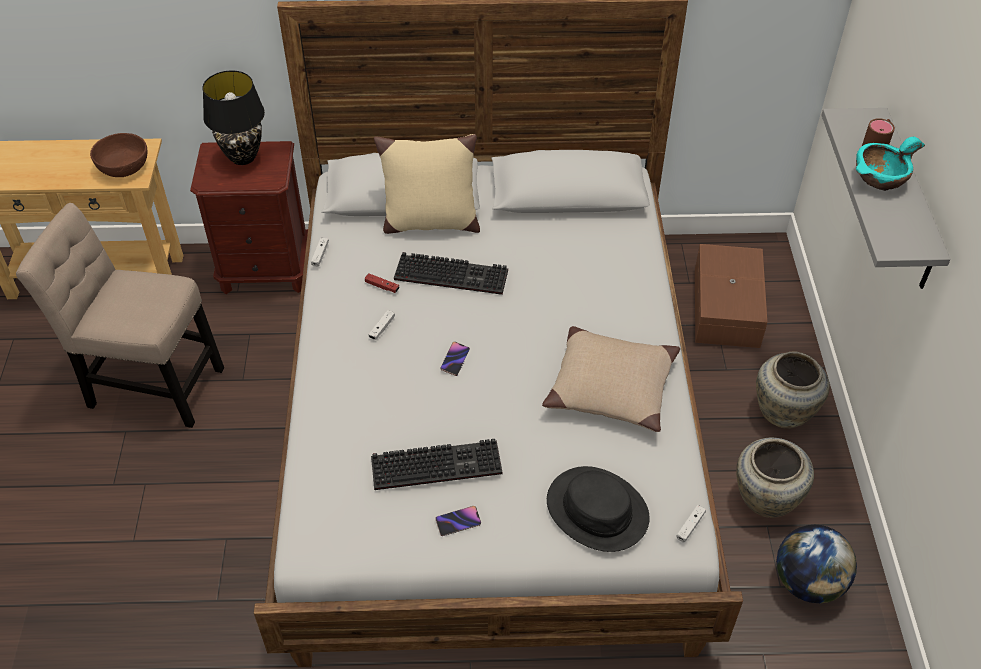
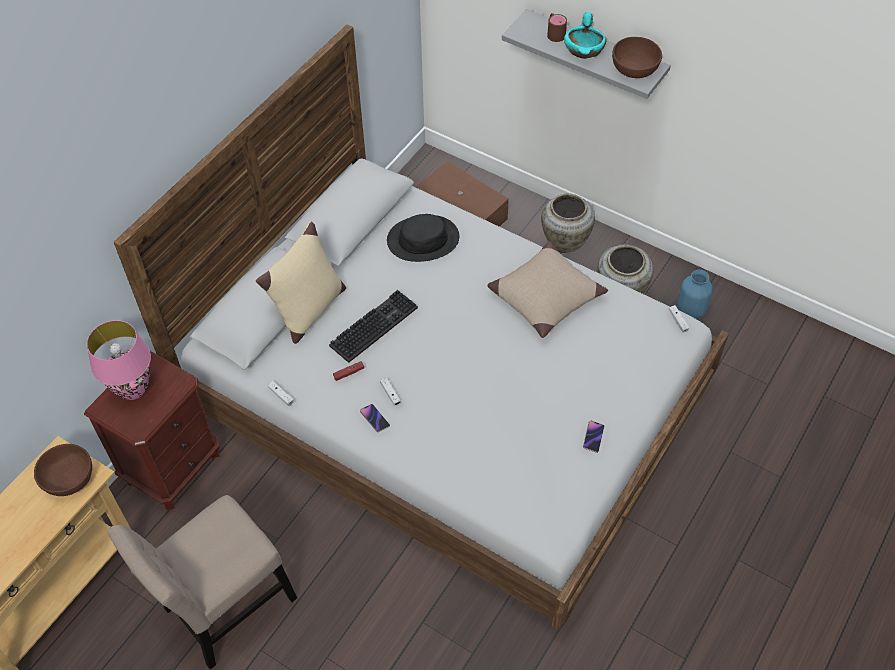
camera: 55 degrees left, 5 degrees up
(243, 158) = (134, 390): black table lamp -> pink table lamp
(438, 464) = (540, 423): keyboard -> none
(455, 360) = (456, 366): phone -> phone (374, 419)
(597, 509) = (635, 359): black hat -> black hat (423, 239)
(808, 582) = (690, 309): globe -> blue vase
(904, 231) = (635, 68): none -> brown bowl

